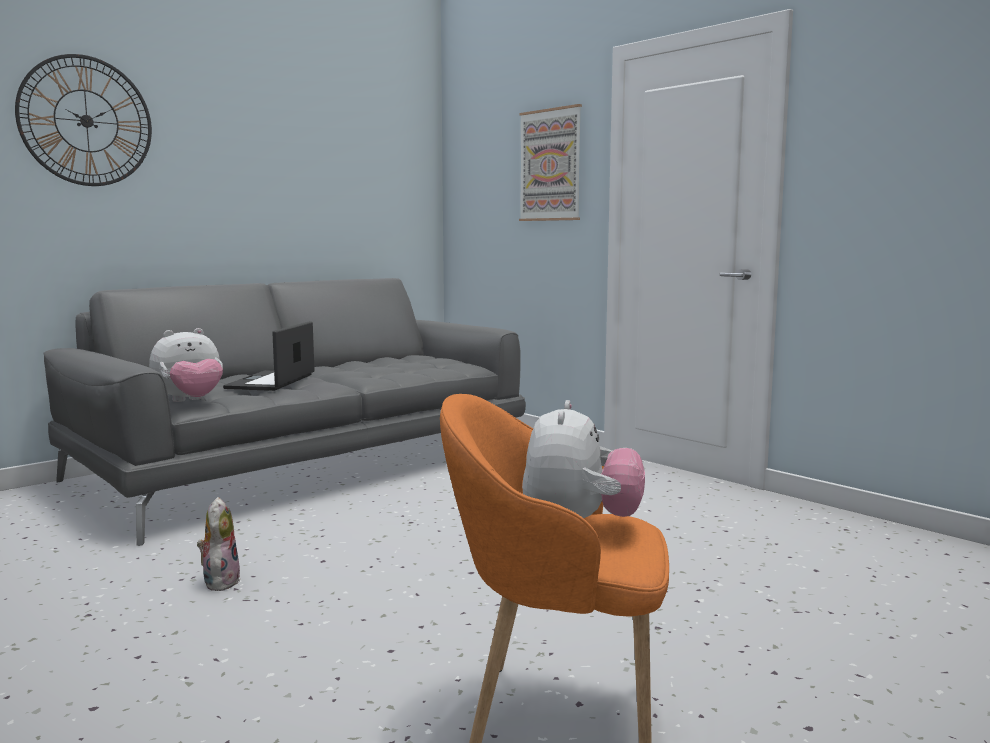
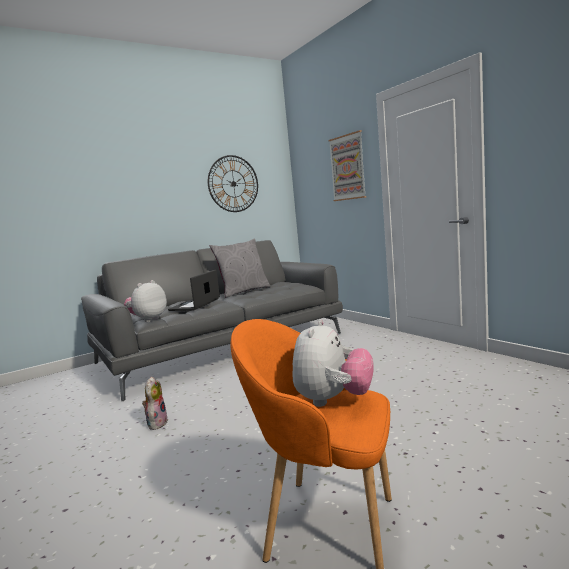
camera: 10 degrees right, 0 degrees up
(86, 121) = (93, 174): wall clock -> wall clock (233, 184)
(190, 401) = (148, 320): plush toy -> plush toy turned 150 degrees clockwise
(352, 366) = (243, 291): none -> grey pillow

